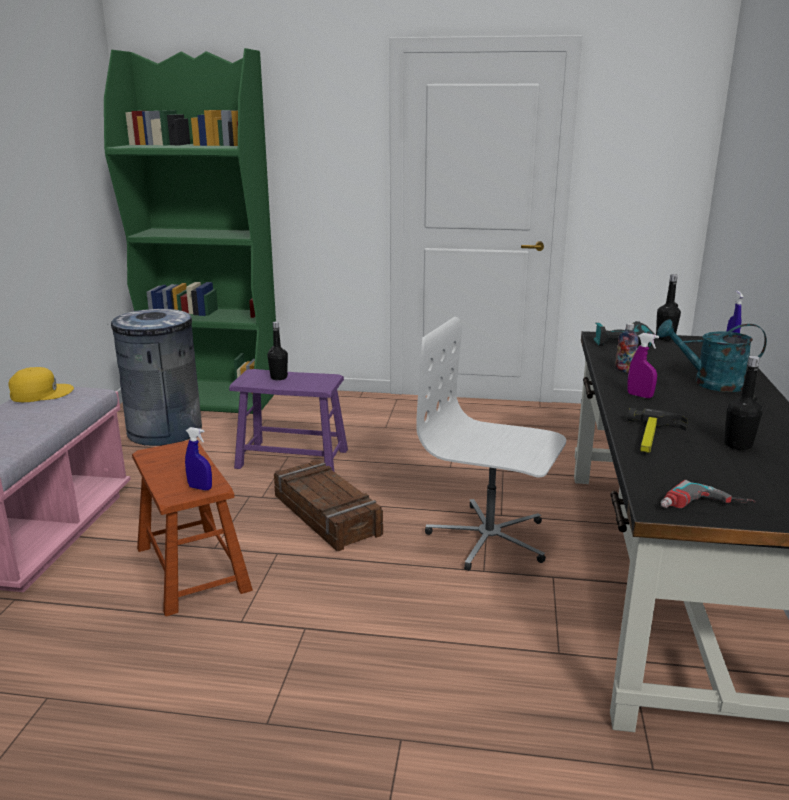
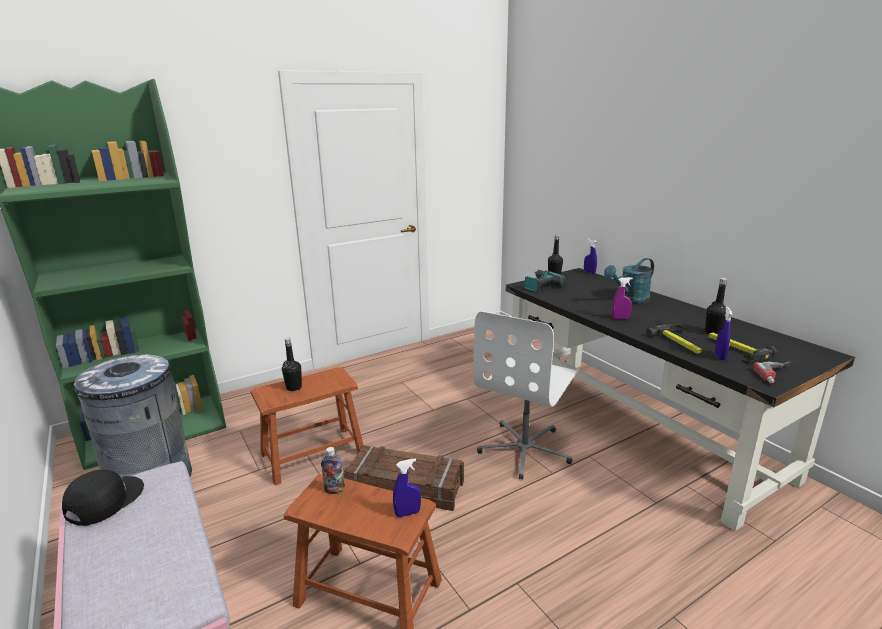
camera: 40 degrees left, 0 degrees up
(41, 393) = (104, 500): yellow cap -> black cap
(292, 458) = (312, 454): purple stool -> brown stool
(489, 538) = (525, 449): white office chair -> white office chair turned 45 degrees counterclockwise
(624, 370) = (580, 304): bottle -> bottle (334, 490)
(672, 466) = (720, 356): none -> blue spray bottle
(716, 468) = (734, 350): none -> hammer

